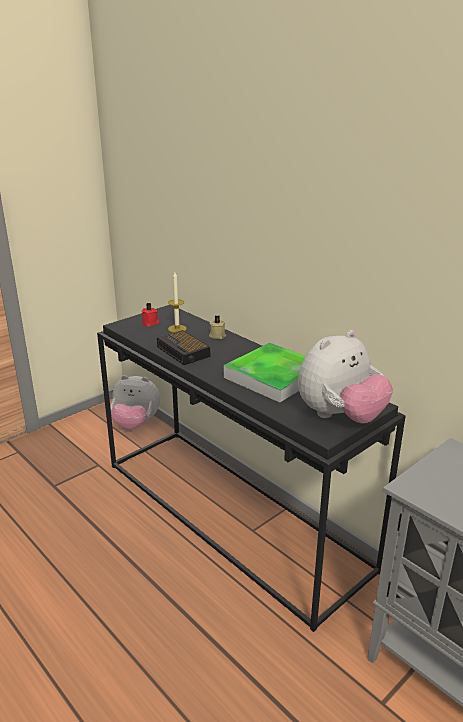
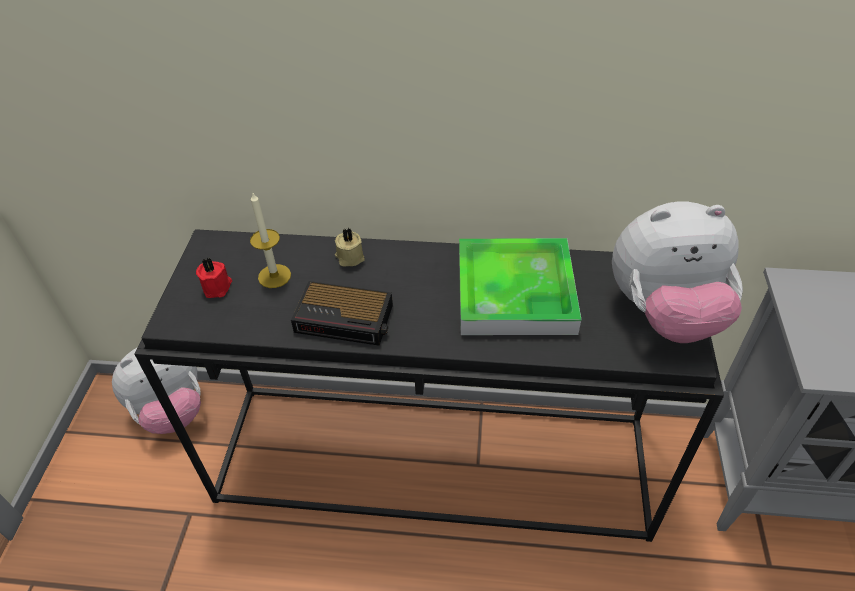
camera: 40 degrees left, 20 degrees up
(340, 417) = (664, 314): plush toy -> plush toy turned 75 degrees clockwise

